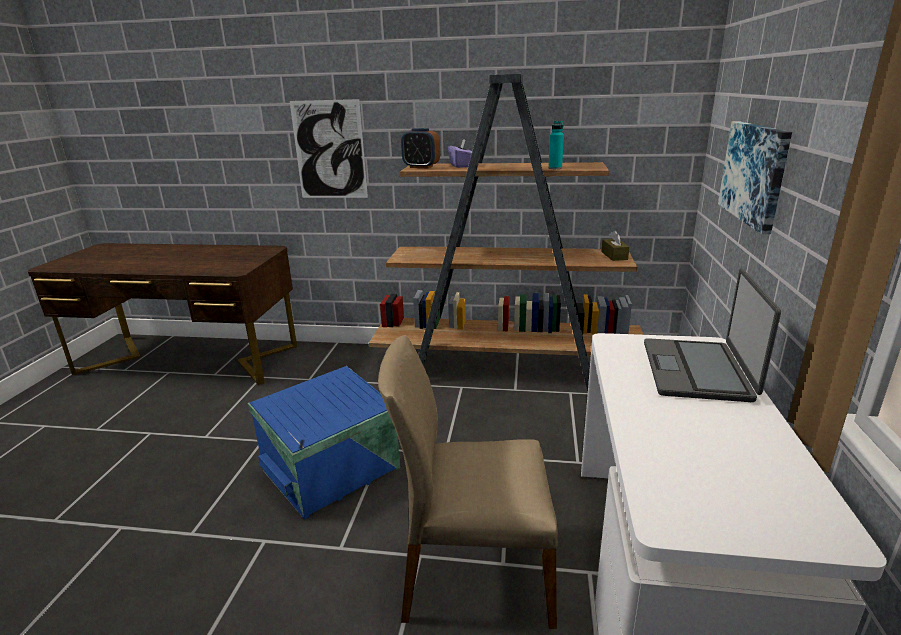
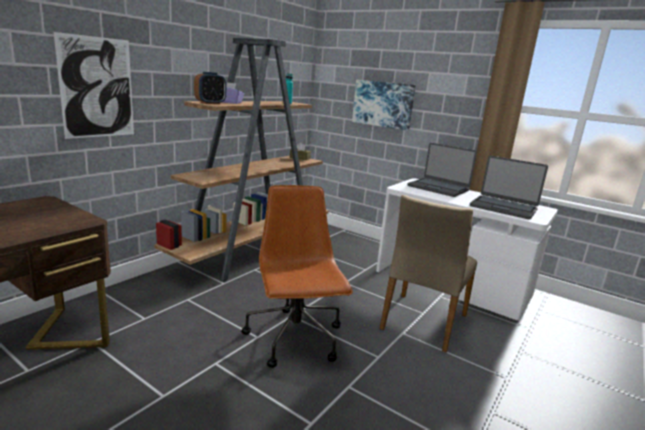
camera: 65 degrees left, 5 degrees down
(334, 469) = (295, 339): blue storage box -> brown office chair
(691, 464) = (503, 208): none -> laptop

